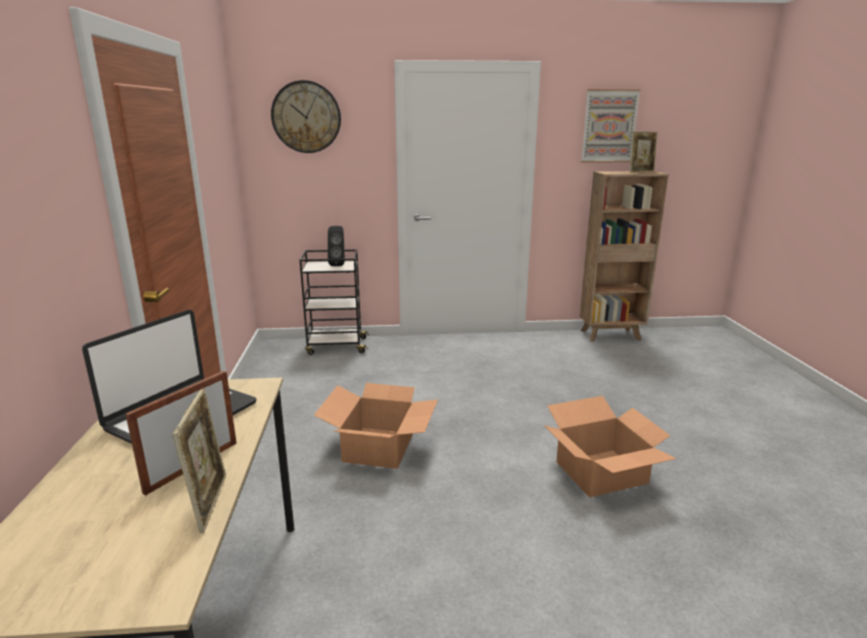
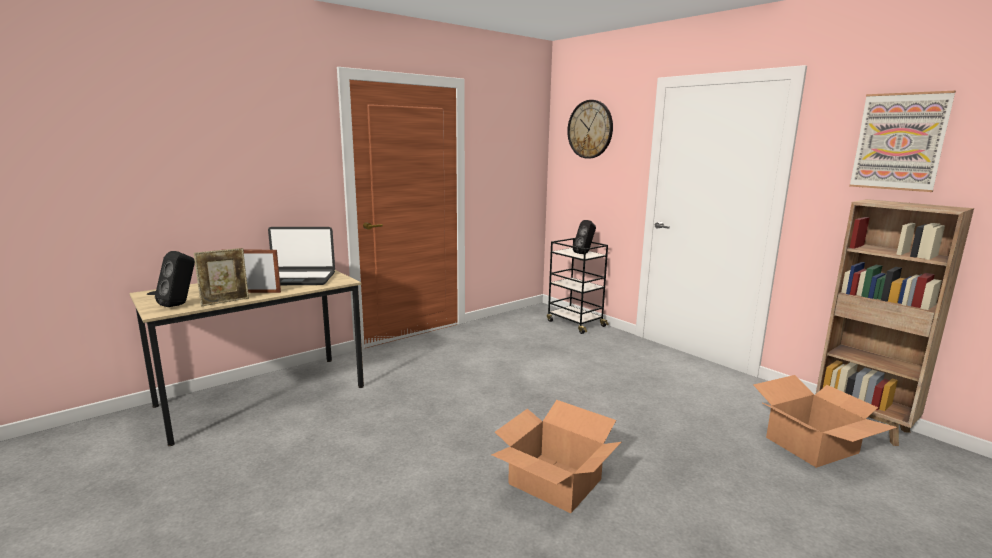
camera: 55 degrees right, 5 degrees down
(145, 560) = (180, 304): none -> black speaker
(379, 447) = (469, 381): cardboard box -> cardboard box (812, 445)
(641, 172) = (929, 206): picture frame -> none

